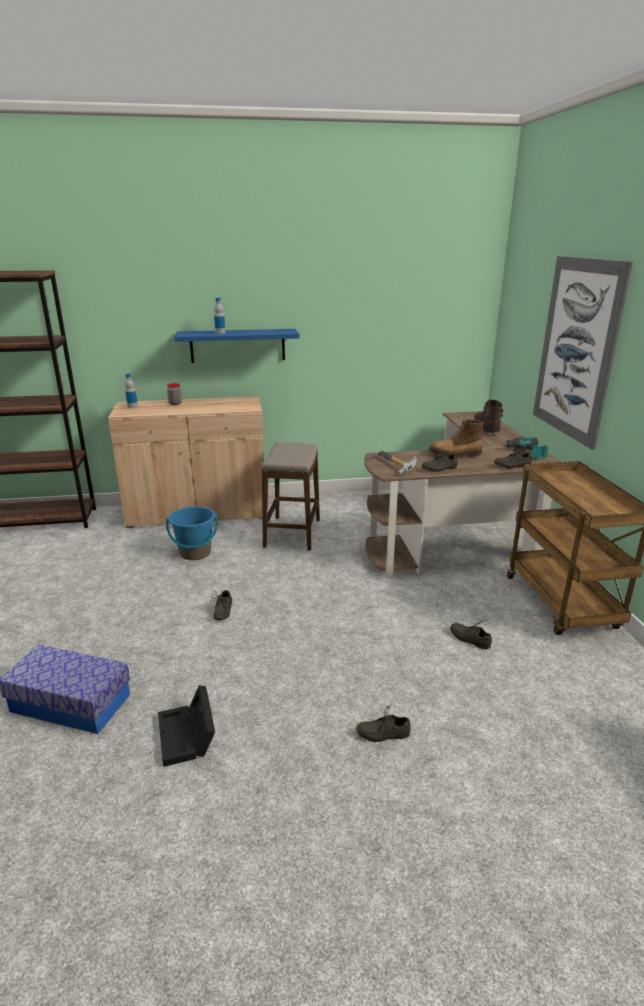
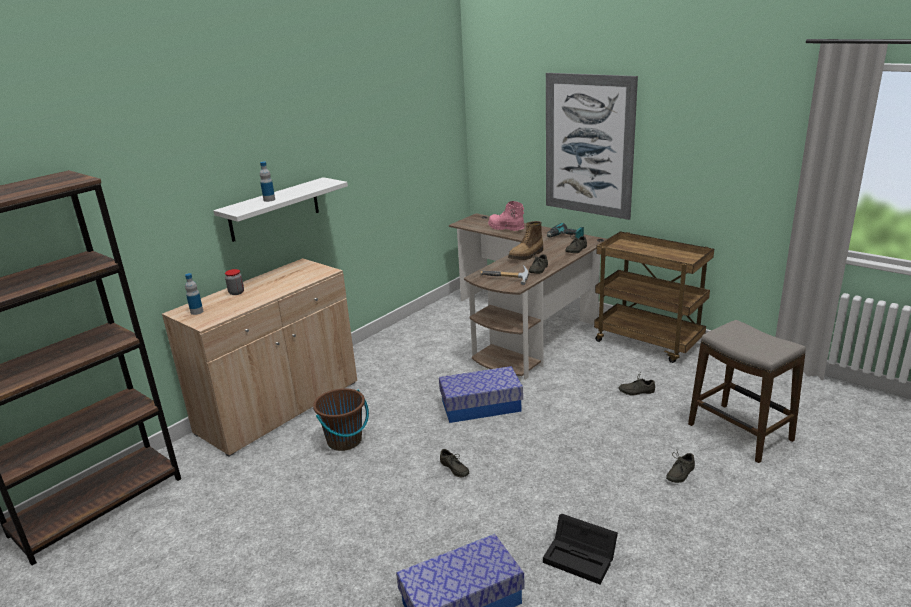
camera: 40 degrees left, 0 degrees up
(195, 553) = (345, 441): blue bucket -> brown bucket
(237, 345) = (274, 209): blue shelf -> white shelf
(292, 533) = (401, 383): stool -> stool (739, 433)
(317, 578) = (481, 406): none -> storage box
(485, 429) = (505, 228): brown boot -> pink boot

